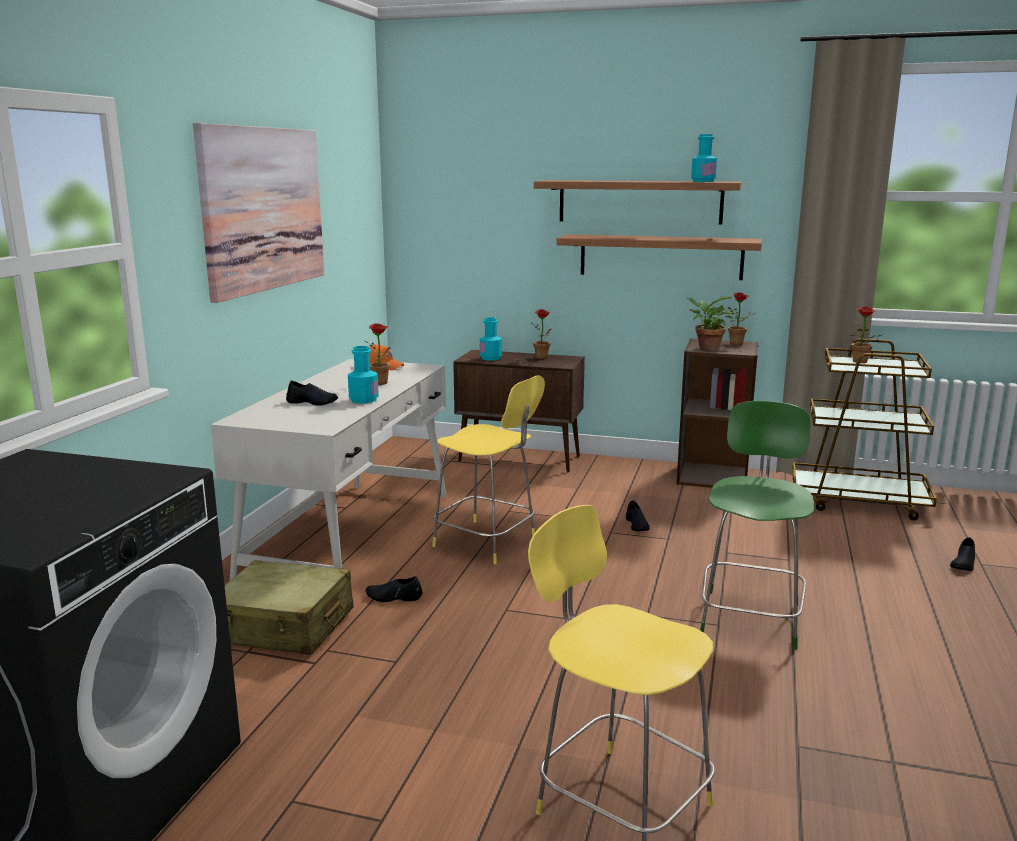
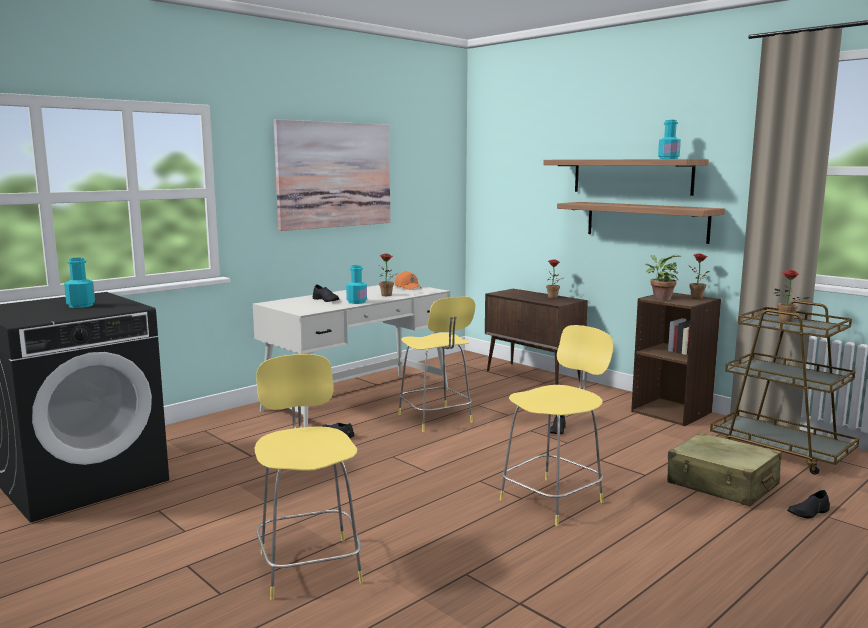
camera: 30 degrees right, 5 degrees down
(284, 626) = (260, 435): beige suitcase -> beige suitcase (722, 484)
(490, 358) = (514, 294): turquoise bottle -> turquoise bottle (81, 305)
(750, 616) = (554, 500): green stool -> yellow stool

